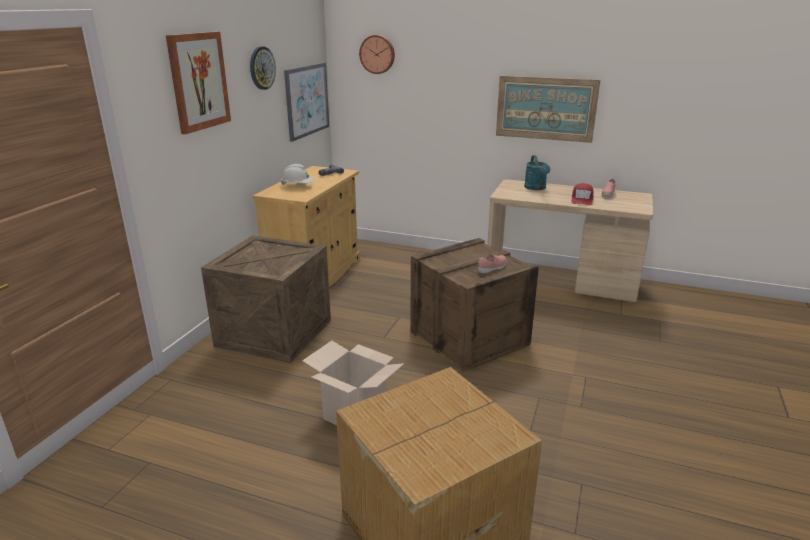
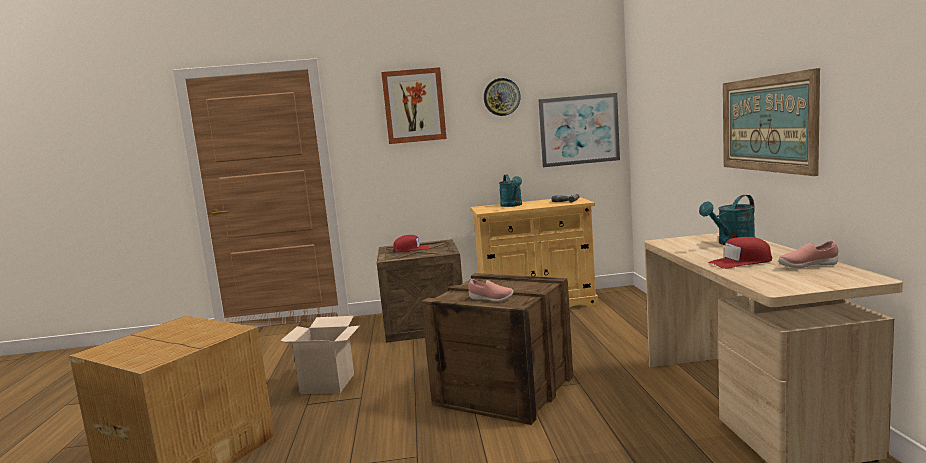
camera: 65 degrees right, 15 degrees down
(256, 257) = (411, 249): none -> red cap
(297, 186) = (512, 205): white hard hat -> turquoise watering can
(377, 54) = (649, 77): wall clock -> none

